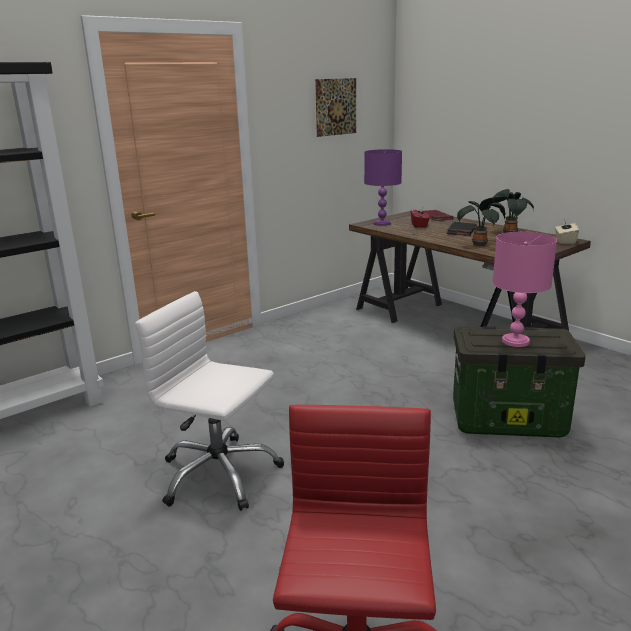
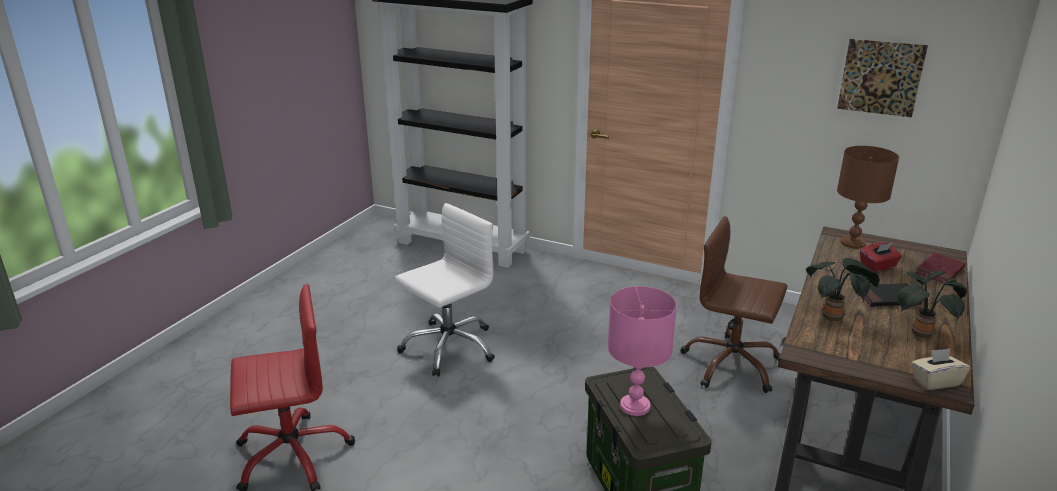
camera: 65 degrees right, 5 degrees up
(219, 474) = (449, 347): white office chair -> white office chair turned 45 degrees clockwise
(372, 345) = (731, 365): none -> brown office chair
(382, 223) = (853, 243): purple table lamp -> brown table lamp

